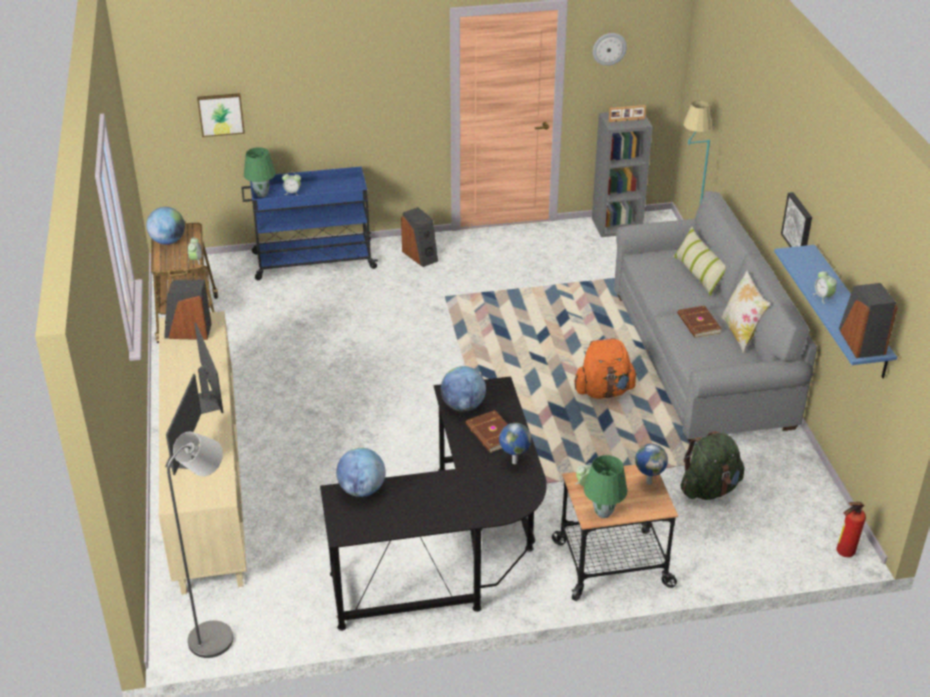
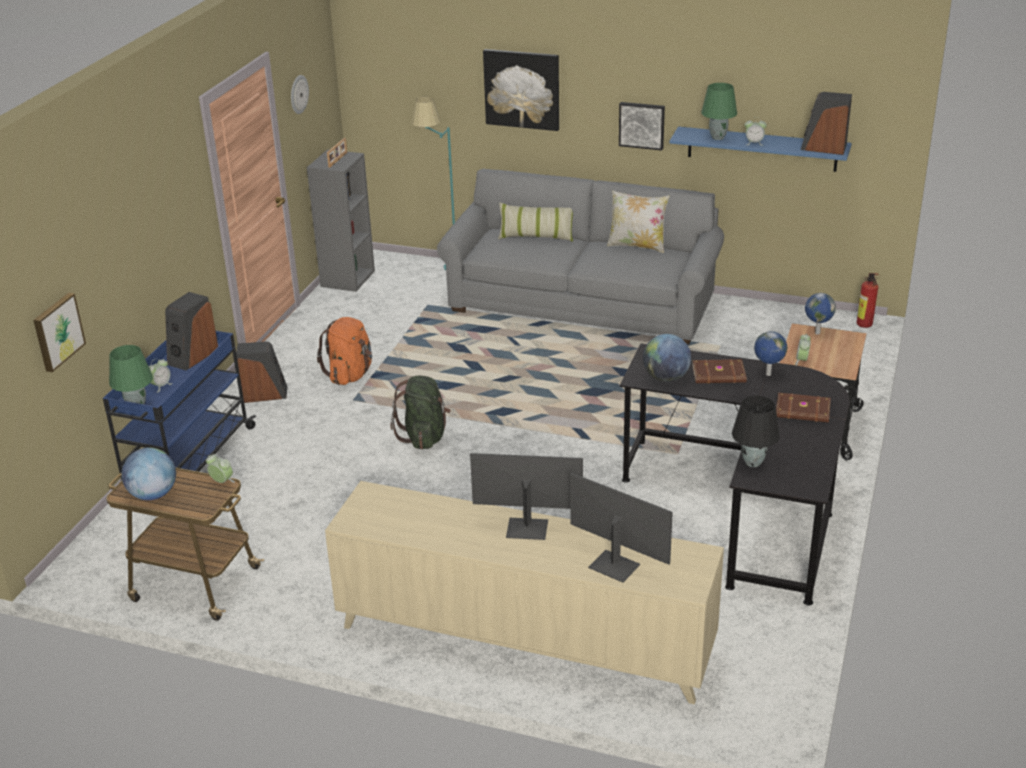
camera: 60 degrees left, 5 degrees down
(188, 331) = (377, 513): speaker -> speaker (192, 356)
(217, 634) = (772, 691): grey floor lamp -> none
(362, 490) = (753, 463): globe -> black table lamp
(603, 513) = (843, 363): green table lamp -> green table lamp (717, 137)
(604, 391) = (585, 361): orange backpack -> orange backpack (350, 375)
(698, 324) = (606, 258): brown book -> brown book (803, 411)
(709, 489) = (754, 355): green backpack -> green backpack (424, 437)
(754, 136) = (522, 89): none -> picture

